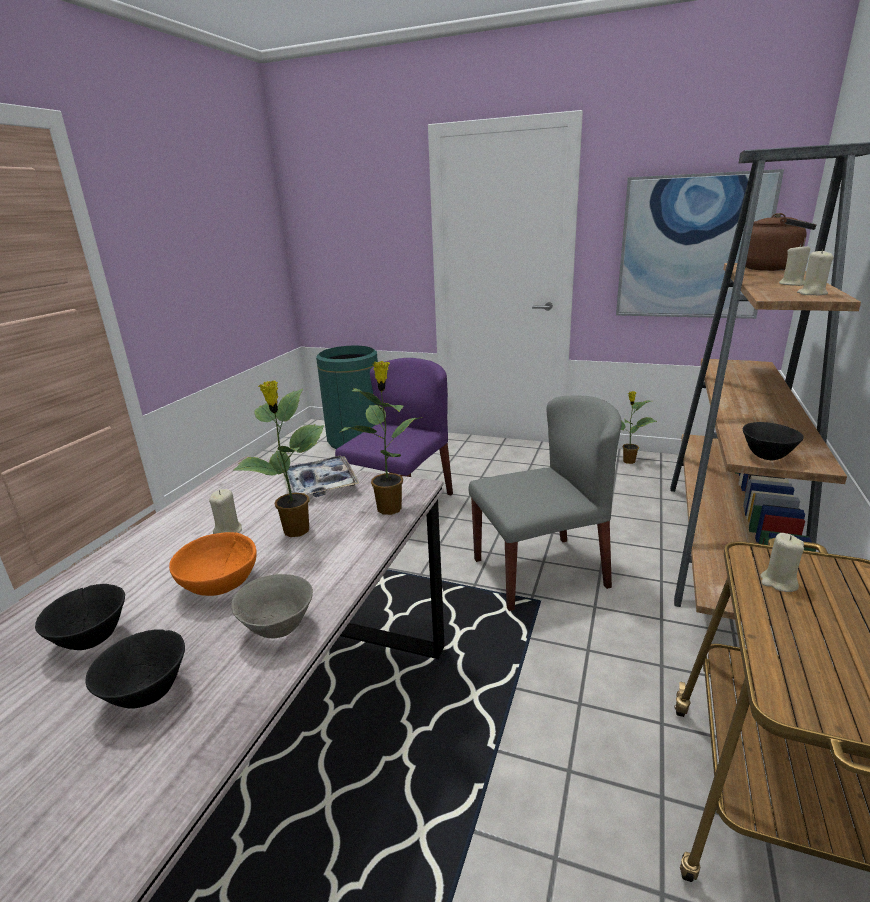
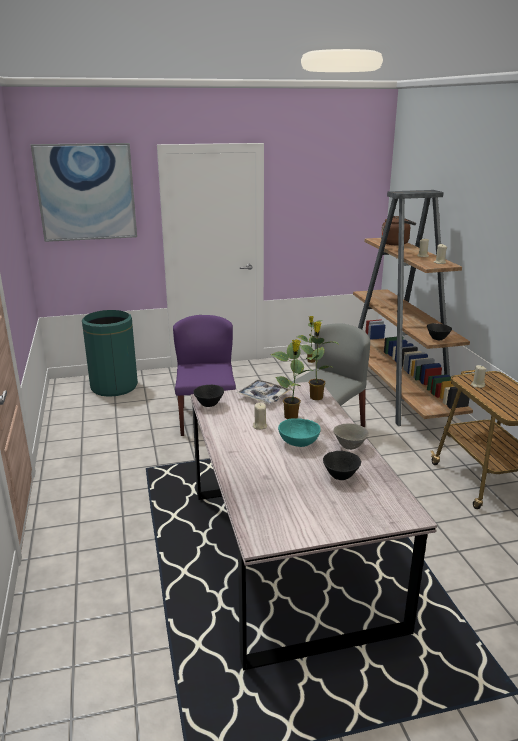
camera: 35 degrees left, 0 degrees up
(92, 640) = (285, 474): black bowl -> black bowl (209, 405)
(220, 584) = (298, 443): orange bowl -> turquoise bowl
(692, 248) = (331, 225): picture -> picture (86, 192)

